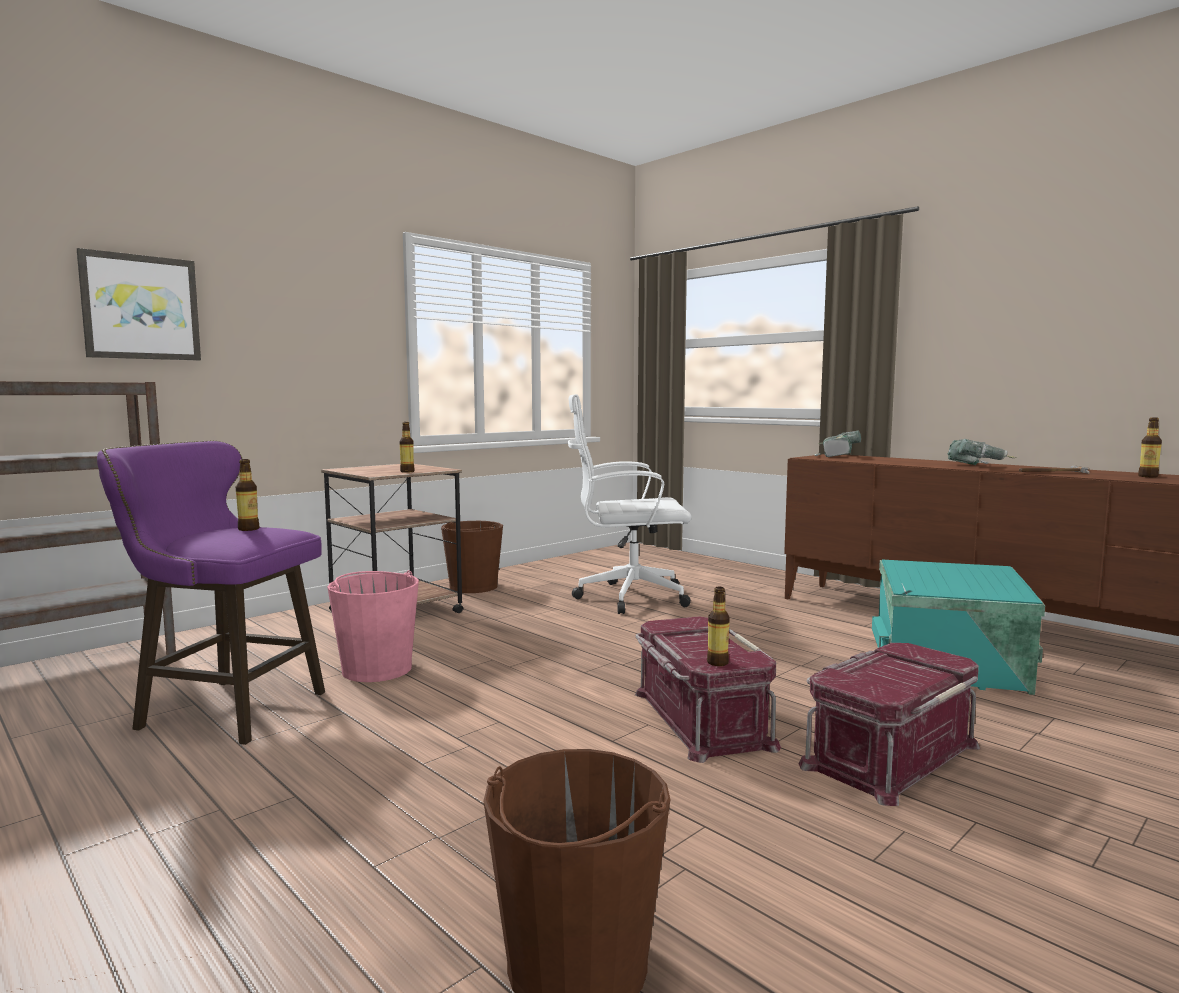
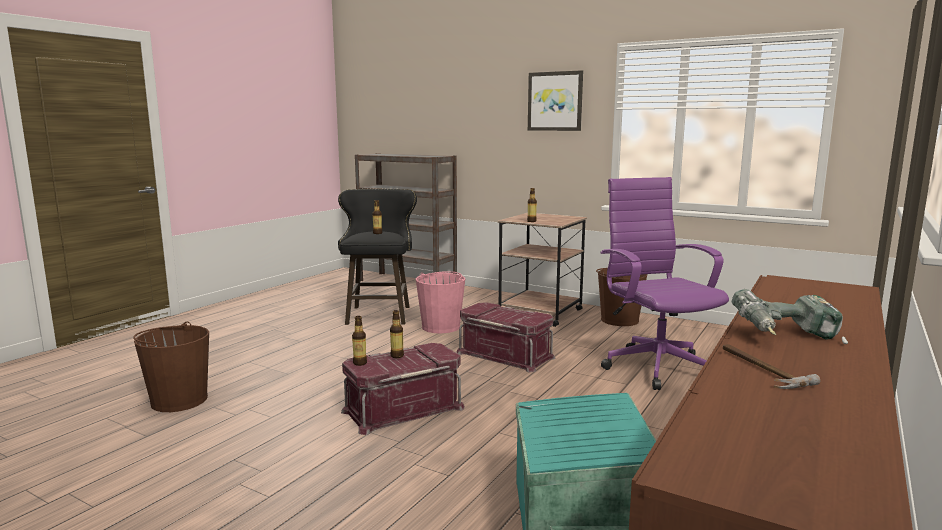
camera: 75 degrees right, 5 degrees up
(141, 307) = (463, 116): picture -> picture (555, 101)
(226, 709) = (379, 314): purple stool -> black stool
(626, 597) = (655, 366): white office chair -> purple office chair
(835, 455) = (843, 288): power drill -> none
(888, 754) = (362, 472): red storage box -> red storage box (506, 354)
(1148, 476) = (799, 425): bottle -> bottle (397, 356)

